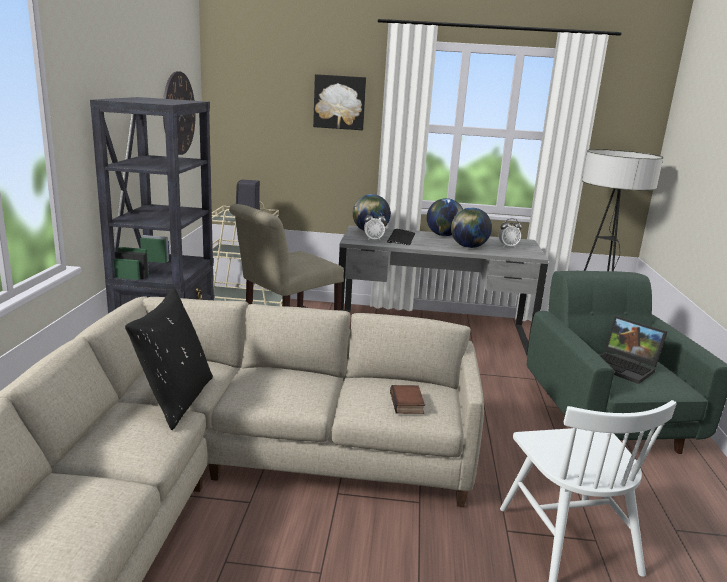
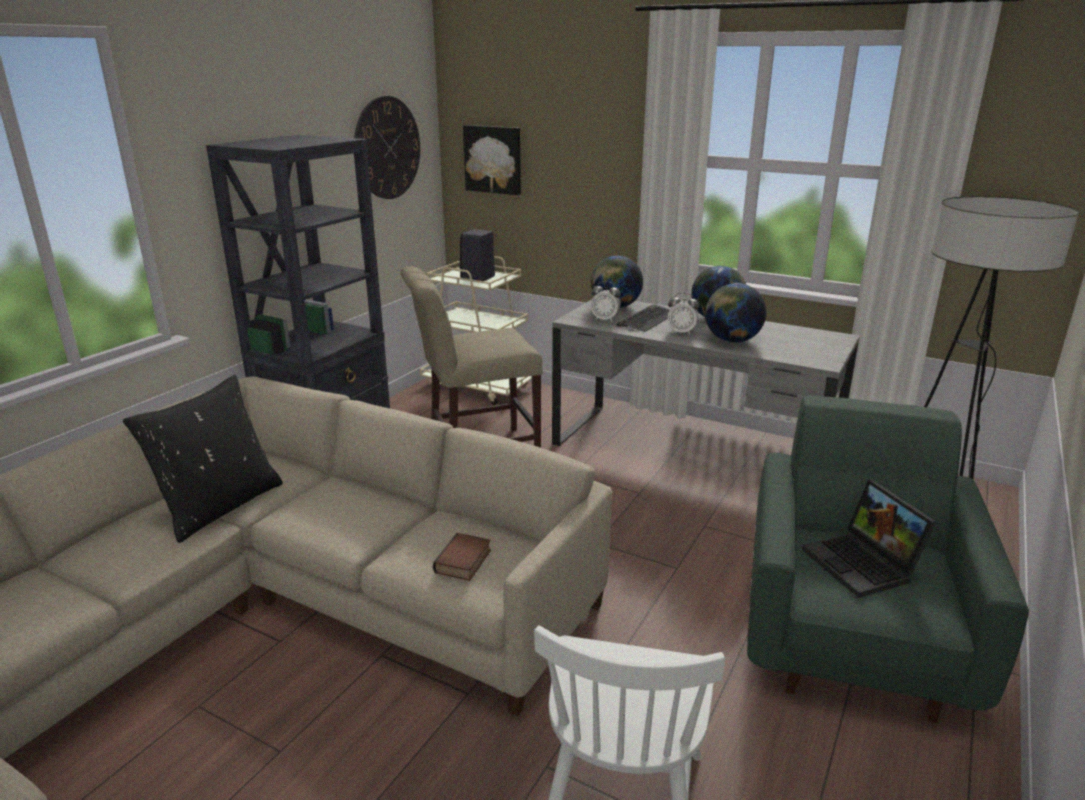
camera: 25 degrees right, 5 degrees up
(339, 102) = (594, 126): picture -> picture (493, 159)
(508, 246) = (798, 344): alarm clock -> alarm clock (681, 332)

